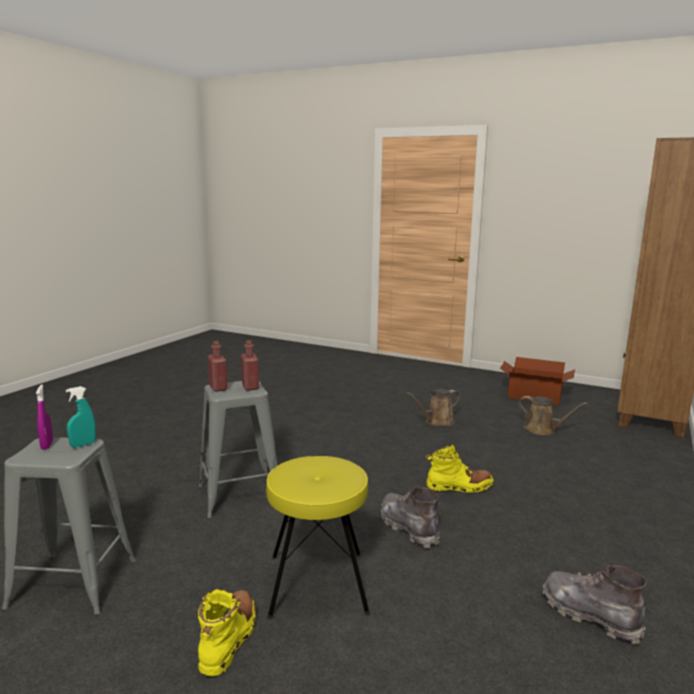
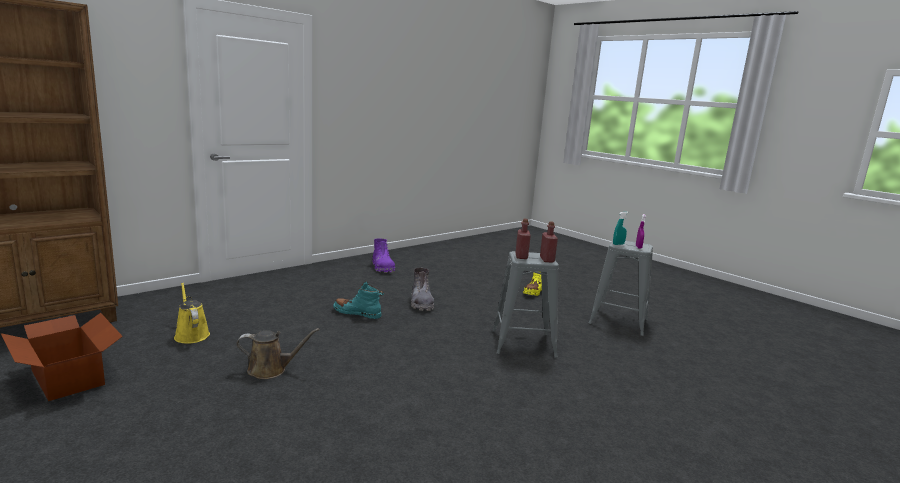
camera: 160 degrees left, 0 degrees up
(317, 584) = (490, 296): yellow stool -> none
(459, 487) = (357, 313): yellow boot -> turquoise boot
(542, 430) = (191, 335): brown watering can -> yellow watering can
(590, 615) = (382, 268): grey boot -> purple boot

